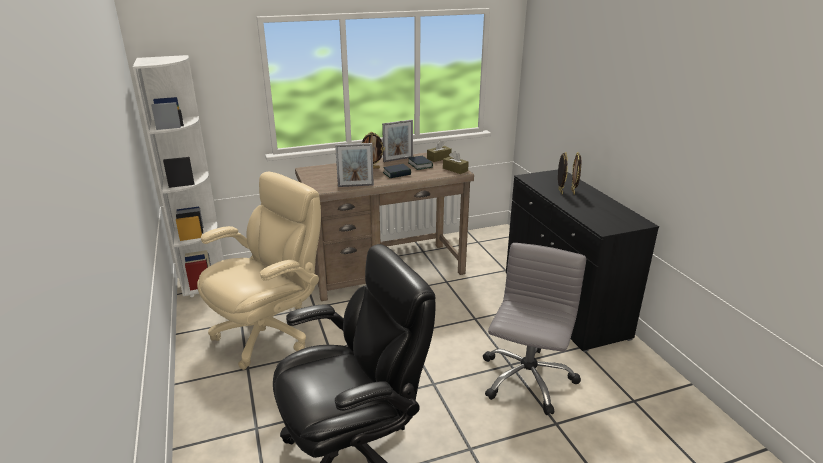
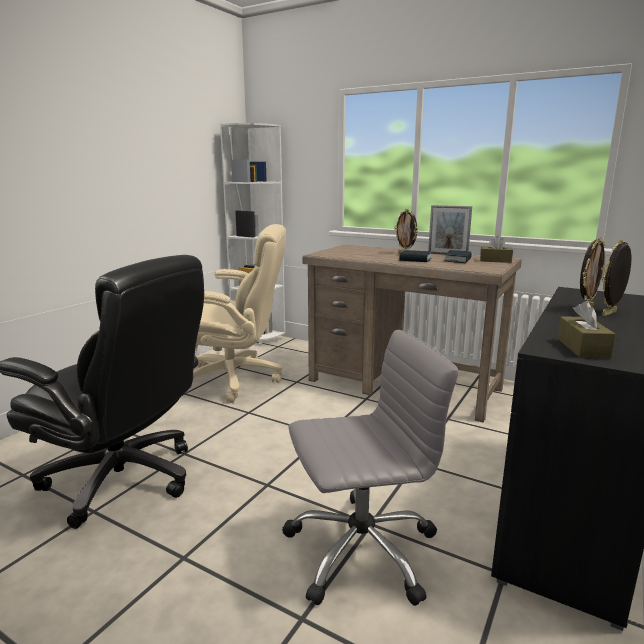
camera: 50 degrees right, 10 degrees down
(355, 185) = (355, 258): picture frame -> none
(455, 169) = (487, 268): brown tissue box -> brown tissue box (582, 348)

